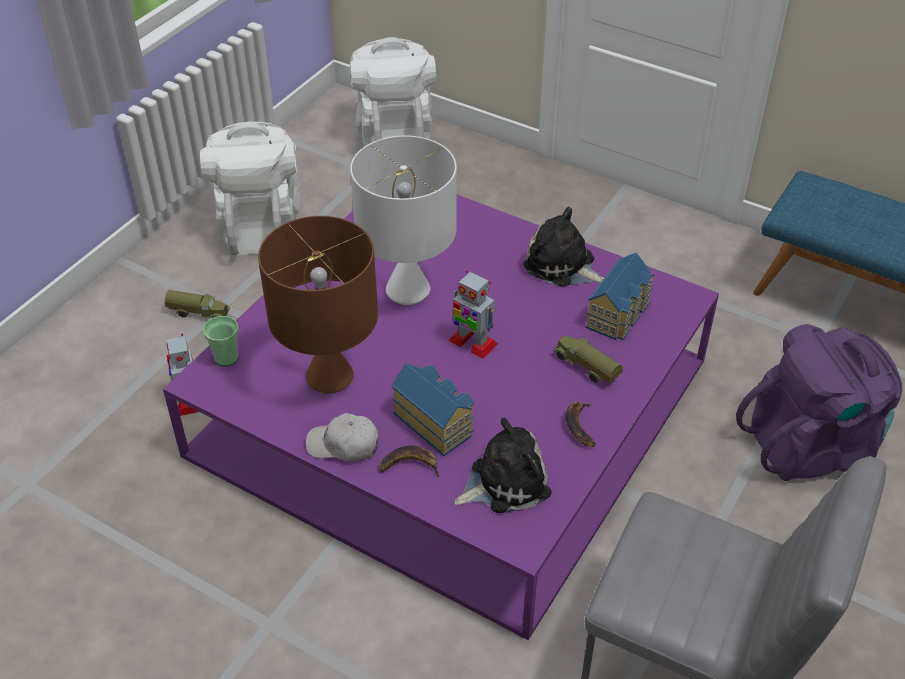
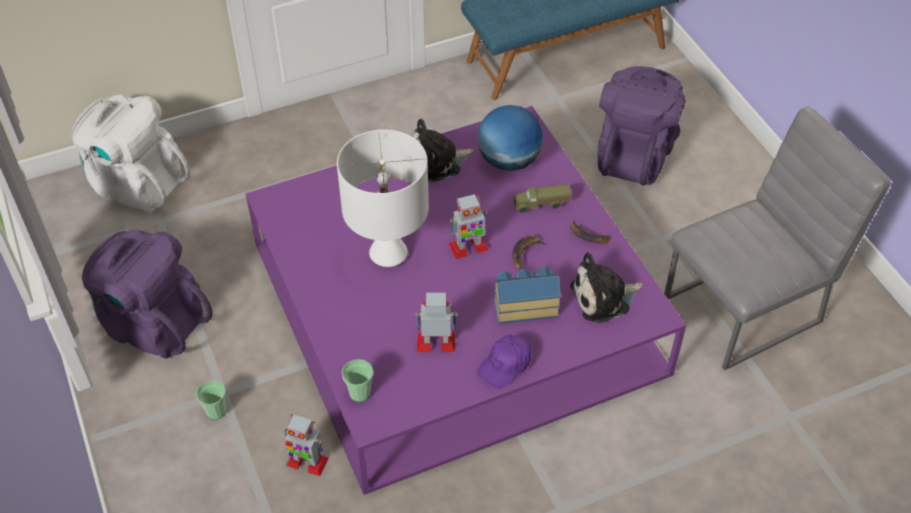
camera: 55 degrees left, 5 degrees up
(199, 313) = (216, 411): toy truck -> cup
(259, 227) = (152, 323): white backpack -> purple backpack
(330, 380) = (436, 342): brown table lamp -> toy robot
(344, 445) = (505, 365): white cap -> purple cap
(410, 465) = (551, 338): banana -> banana (525, 253)
(504, 482) = (604, 298): plush toy -> plush toy turned 120 degrees counterclockwise
(620, 314) = (508, 161): toy house -> globe

